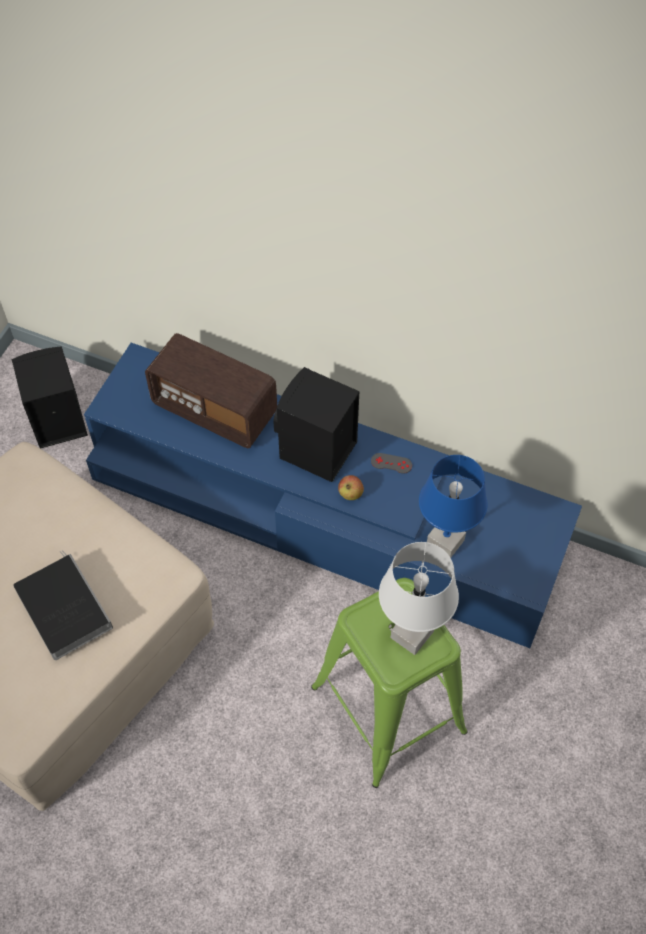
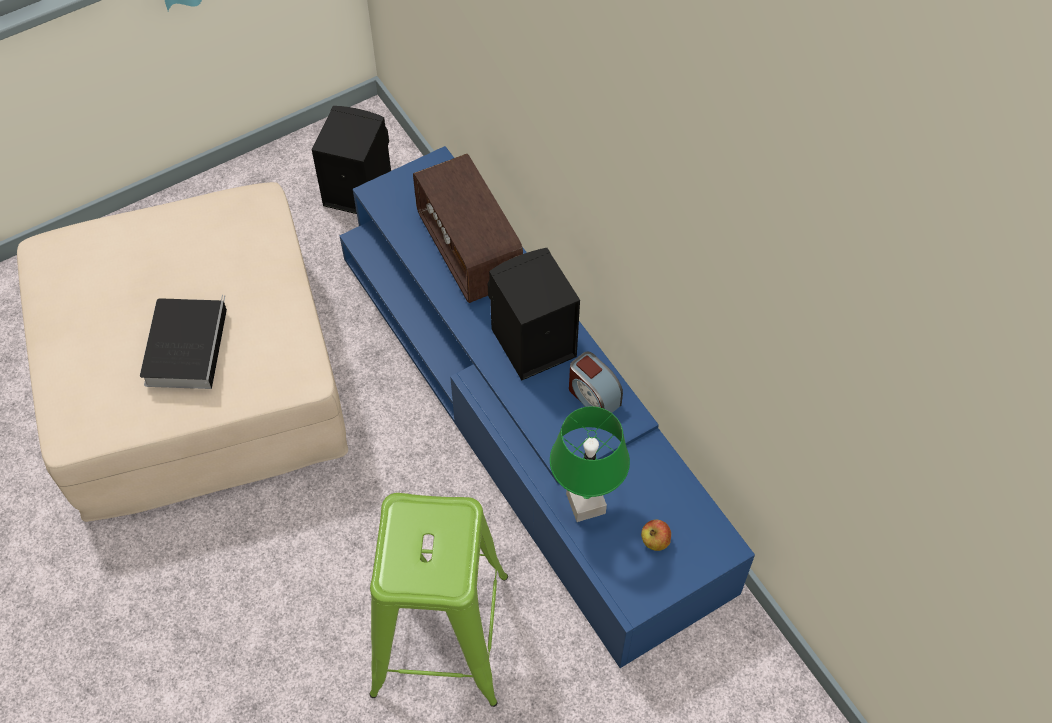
camera: 35 degrees right, 0 degrees up
(350, 494) = (530, 402): apple -> apple (655, 541)
(391, 463) = (593, 396): grey game controller -> alarm clock
(412, 634) = (438, 555): white table lamp -> none
(444, 542) = (585, 503): blue table lamp -> green table lamp

